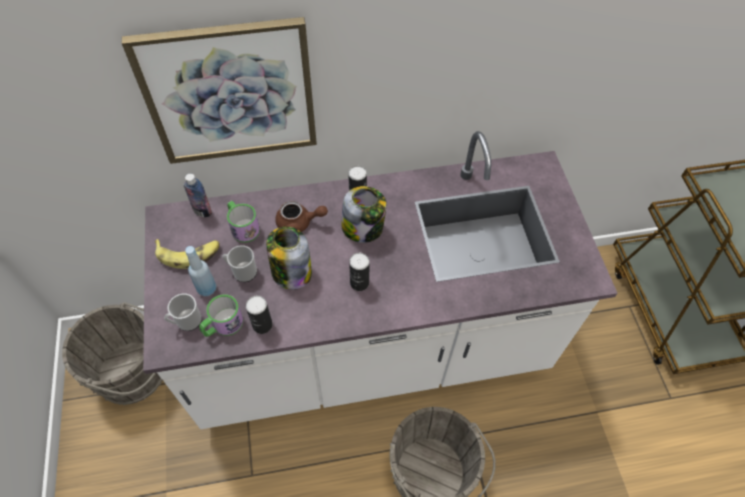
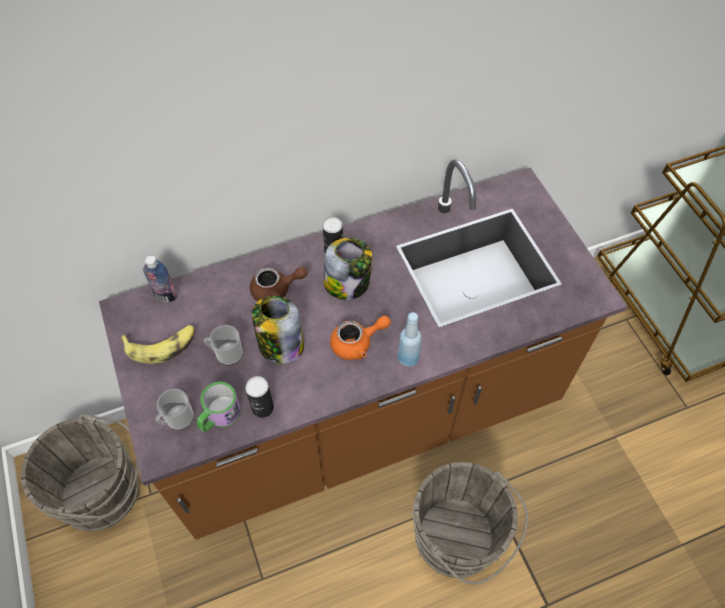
camera: 10 degrees left, 0 degrees up
(207, 289) = (191, 380): blue bottle -> blue bottle (408, 358)
(230, 93) = (186, 160): picture -> none
(242, 227) = (215, 305): mug -> none
(359, 283) = (357, 343): can -> orange teapot
(370, 348) = (362, 415): white counter -> brown counter

